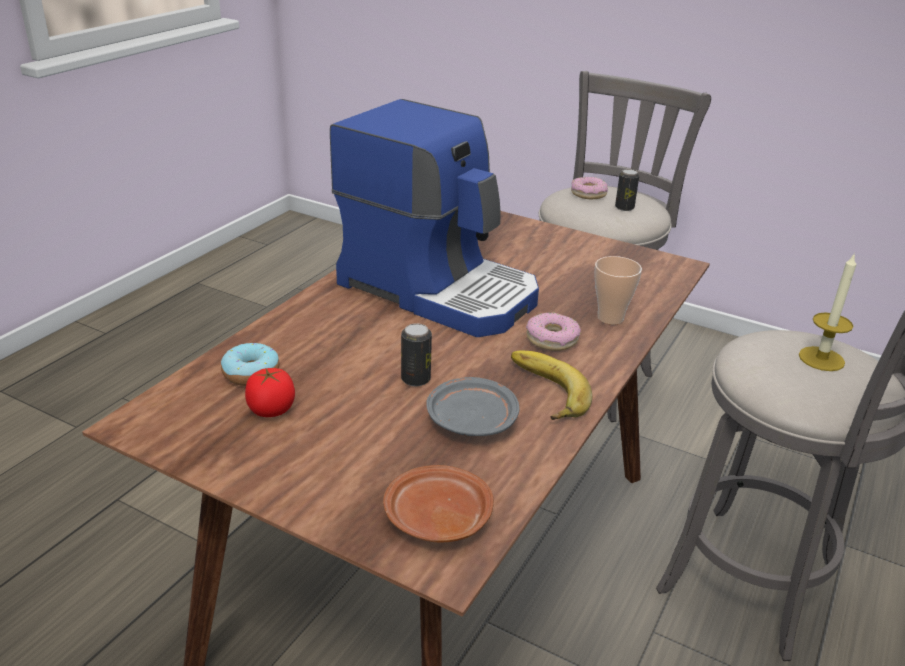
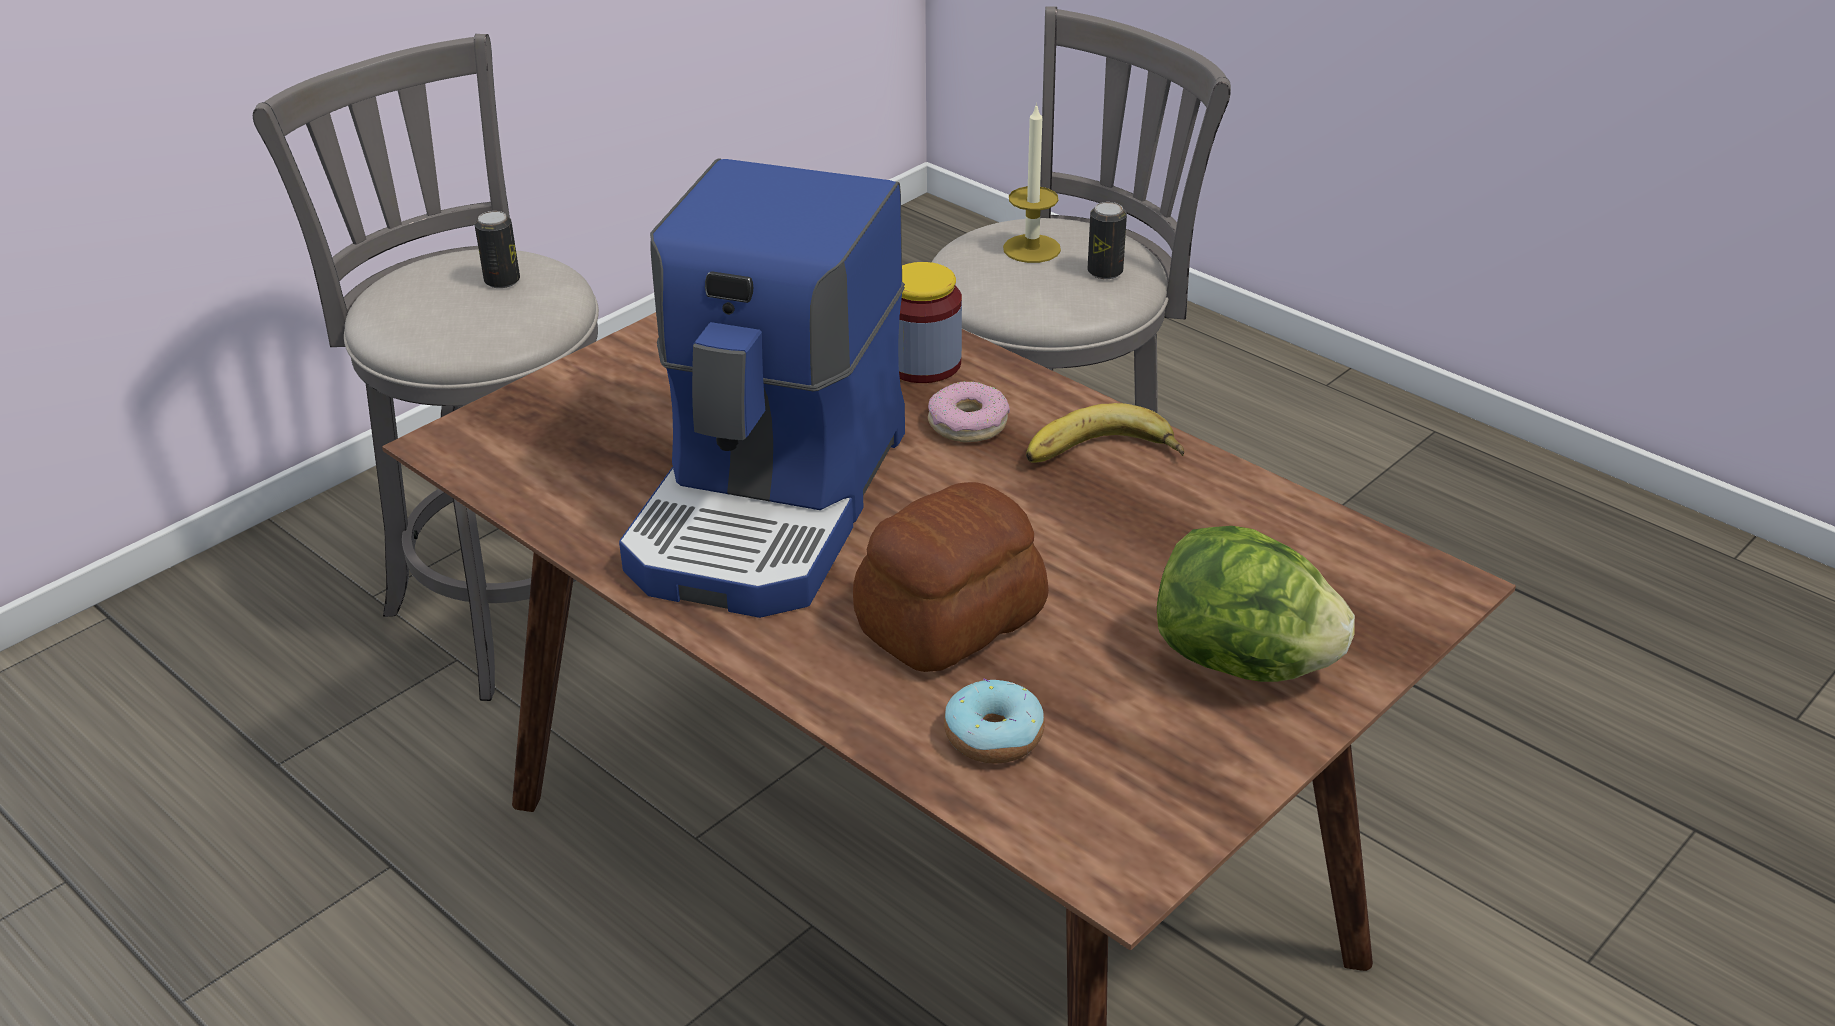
camera: 75 degrees left, 5 degrees up
(271, 409) = (1104, 716): tomato -> none
(330, 462) = (1243, 663): none -> lettuce
(351, 350) = (947, 620): none -> bread
(416, 379) = (1048, 563): can -> can (1105, 272)
(436, 518) = (1363, 582): brown plate -> none
(439, 289) = (773, 505): coffee machine -> coffee machine turned 150 degrees clockwise
(471, 420) = (1160, 526): grey plate -> none
(588, 194) = (418, 302): donut -> none
(610, 318) = (923, 363): cup -> jar

